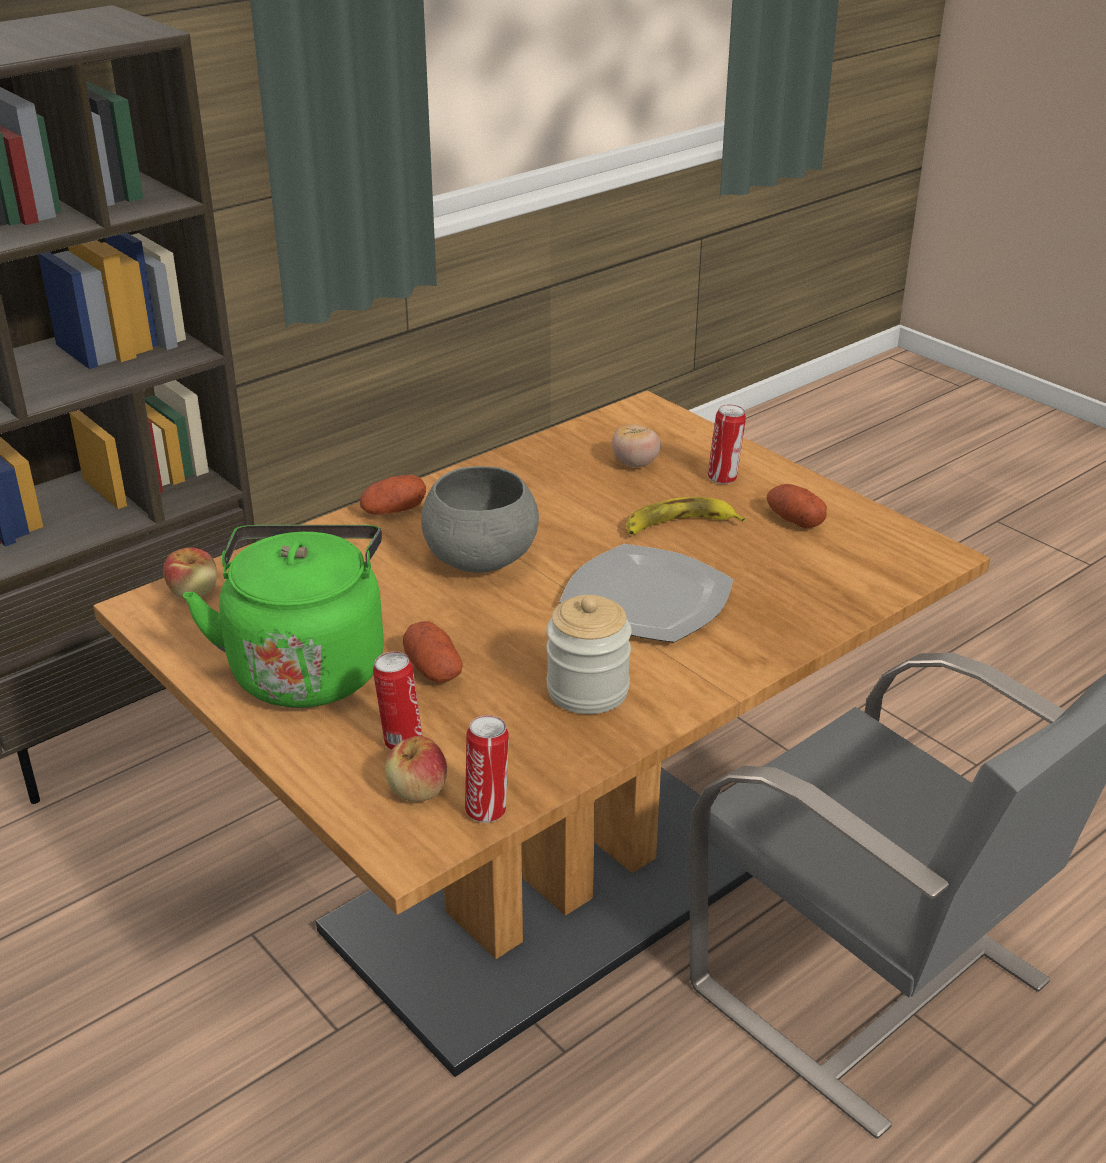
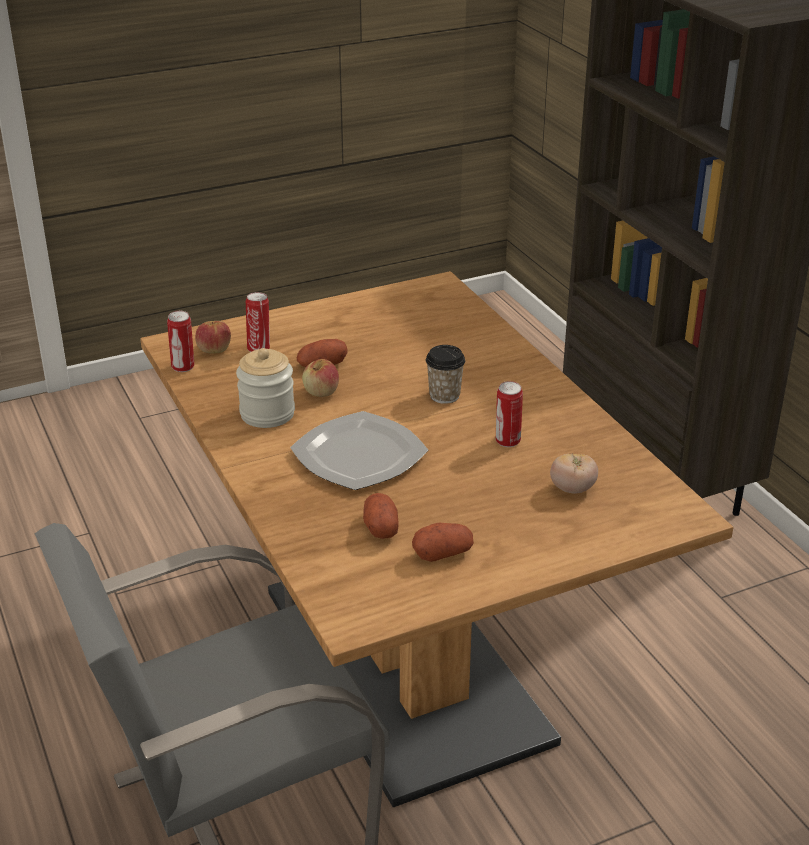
camera: 105 degrees right, 0 degrees up
(194, 592) = (449, 298): apple -> apple (321, 392)
(307, 666) = (349, 327): green kettle -> none
(393, 511) = (528, 370): potato -> potato (380, 527)
(479, 559) = (444, 395): grey bowl -> cup
(679, 525) = (458, 490): banana -> none
(724, 478) = (532, 532): can -> can (507, 441)

